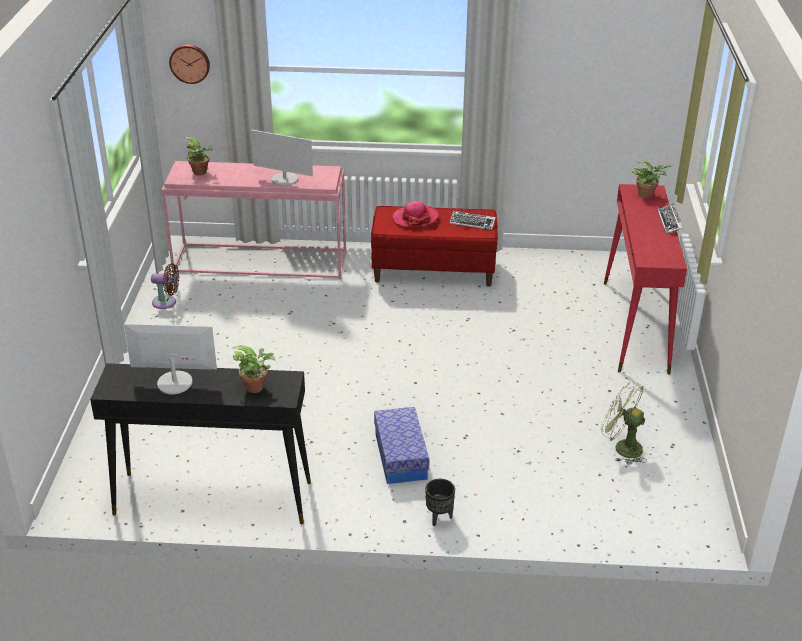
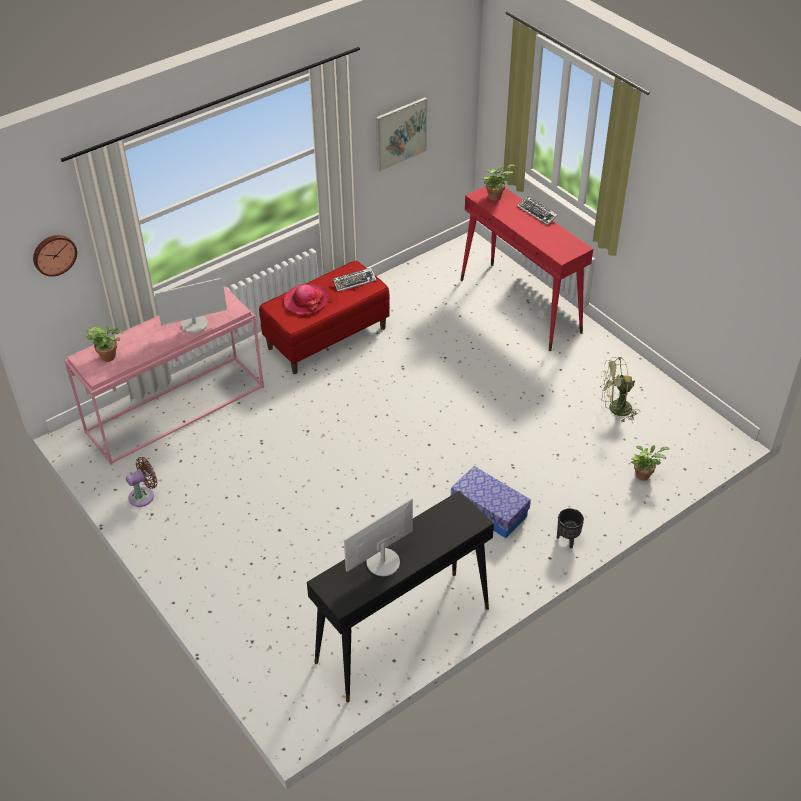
camera: 40 degrees left, 10 degrees up
(257, 387) = (446, 525): potted plant -> potted plant (644, 474)
(581, 99) = (400, 133): none -> picture

